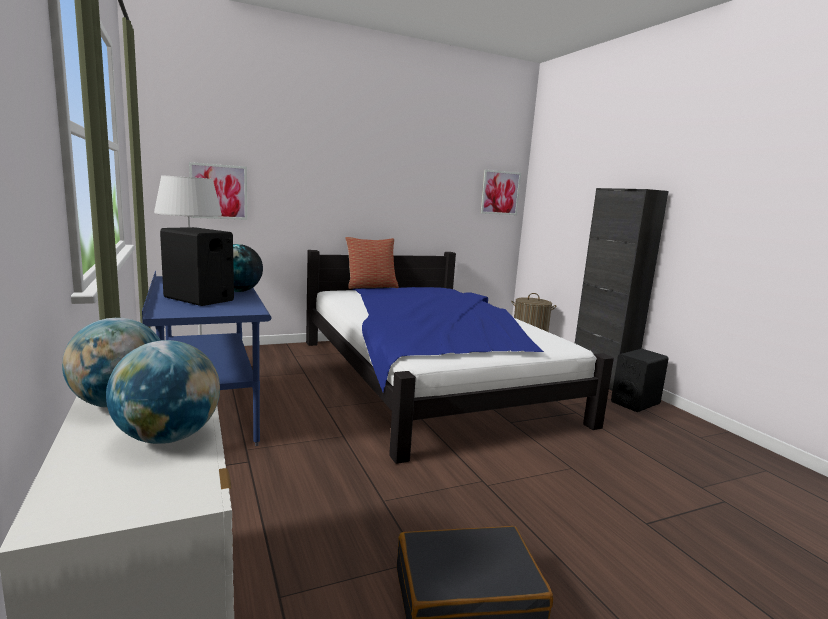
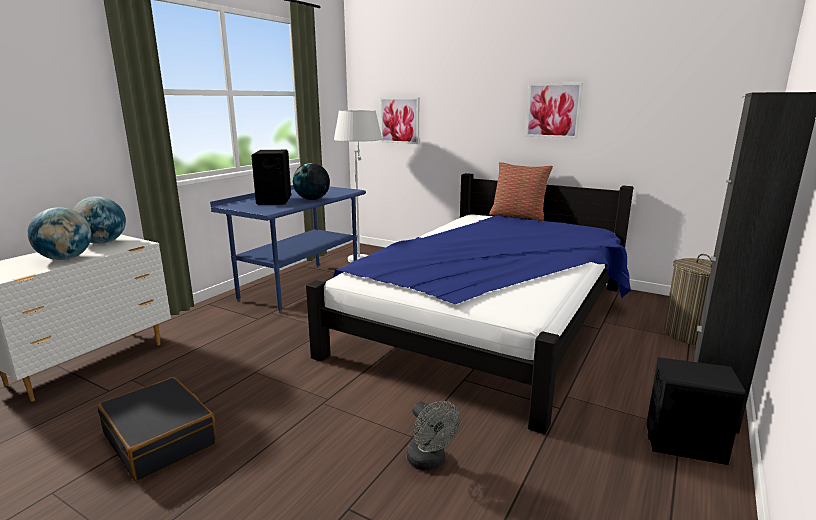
camera: 55 degrees right, 5 degrees up
(500, 192) = (725, 106): picture -> picture (553, 110)
(607, 473) = (430, 462): none -> grey fan

